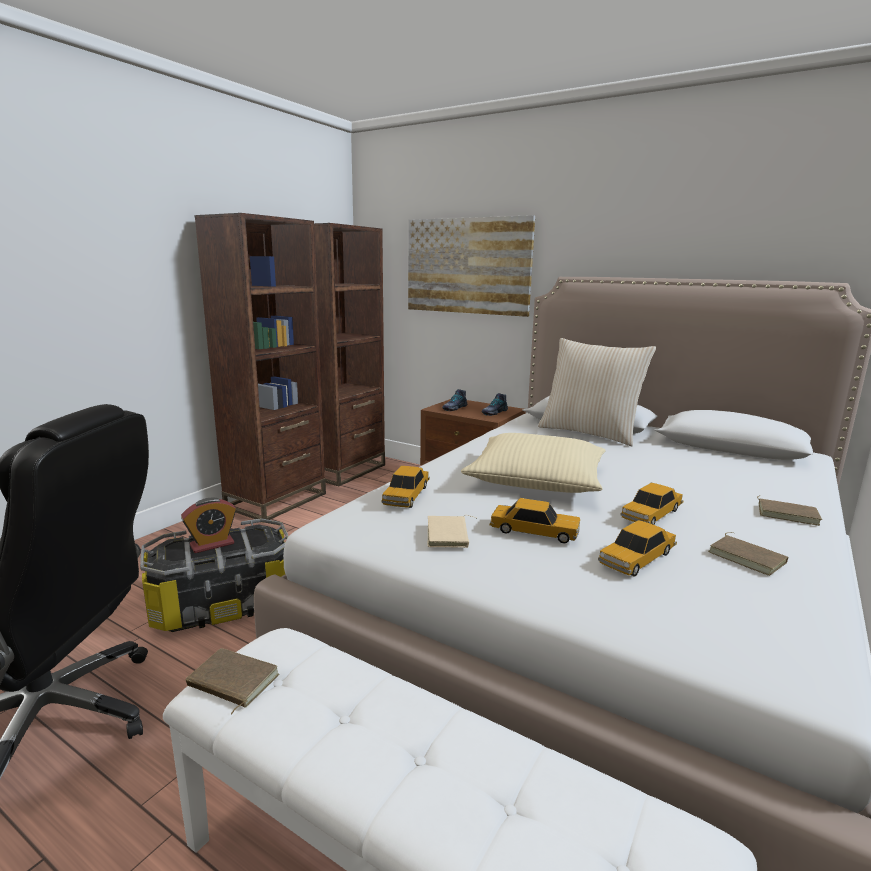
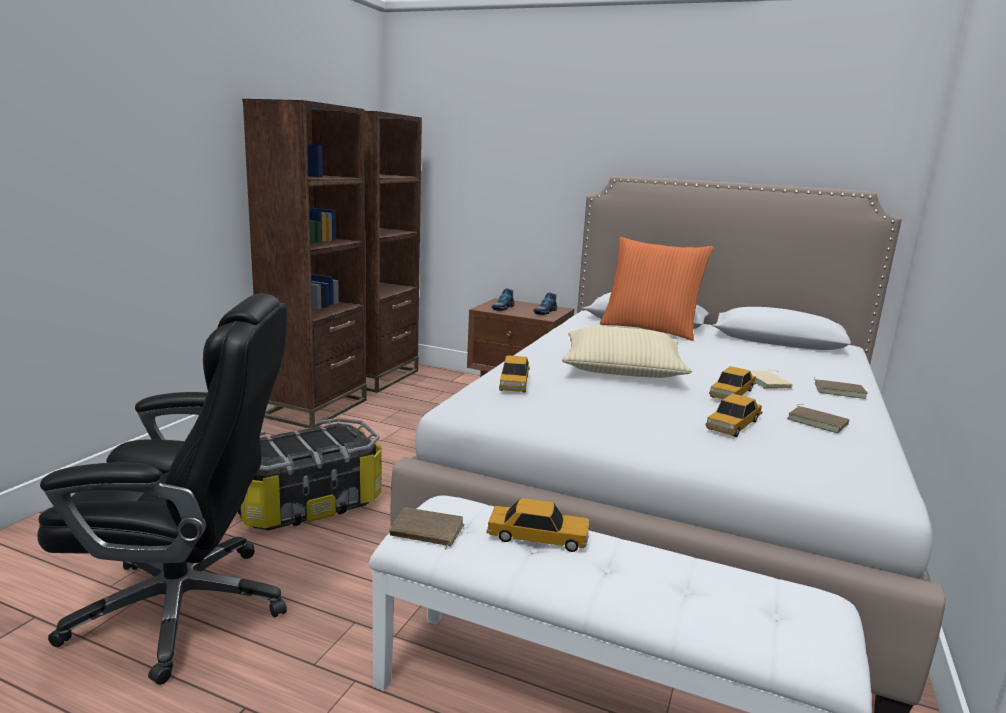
camera: 10 degrees left, 0 degrees up
(212, 544) = (300, 442): alarm clock -> none
(449, 535) = (572, 412): beige book -> beige book (768, 382)
(467, 266) = (513, 161): picture -> none
(534, 531) = (642, 408): toy car -> toy car (538, 537)
(589, 433) = (649, 329): beige pillow -> orange pillow

